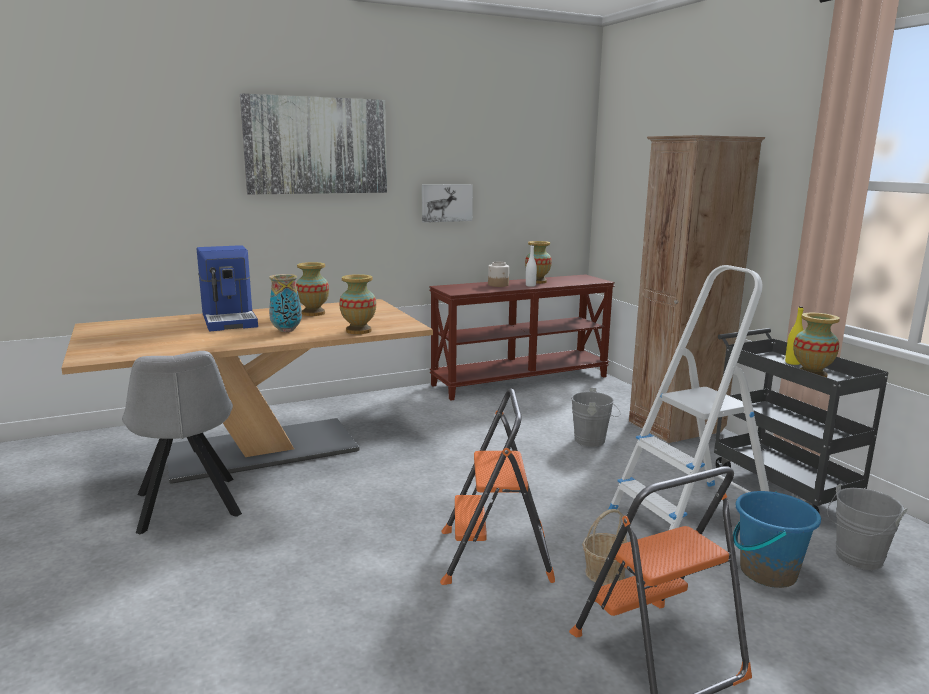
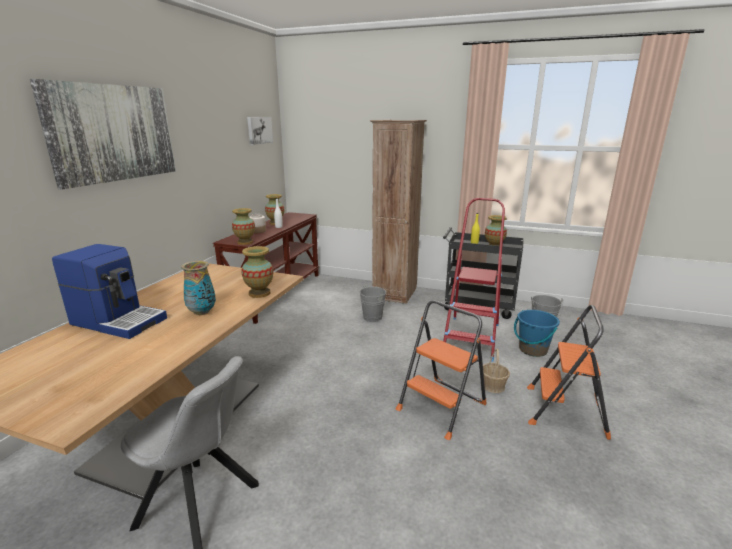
camera: 45 degrees left, 5 degrees up
(313, 313) = (182, 290): vase -> vase (245, 242)
(446, 203) = (211, 174): picture -> picture (259, 130)
(689, 515) = (471, 337): white step ladder -> red step ladder

